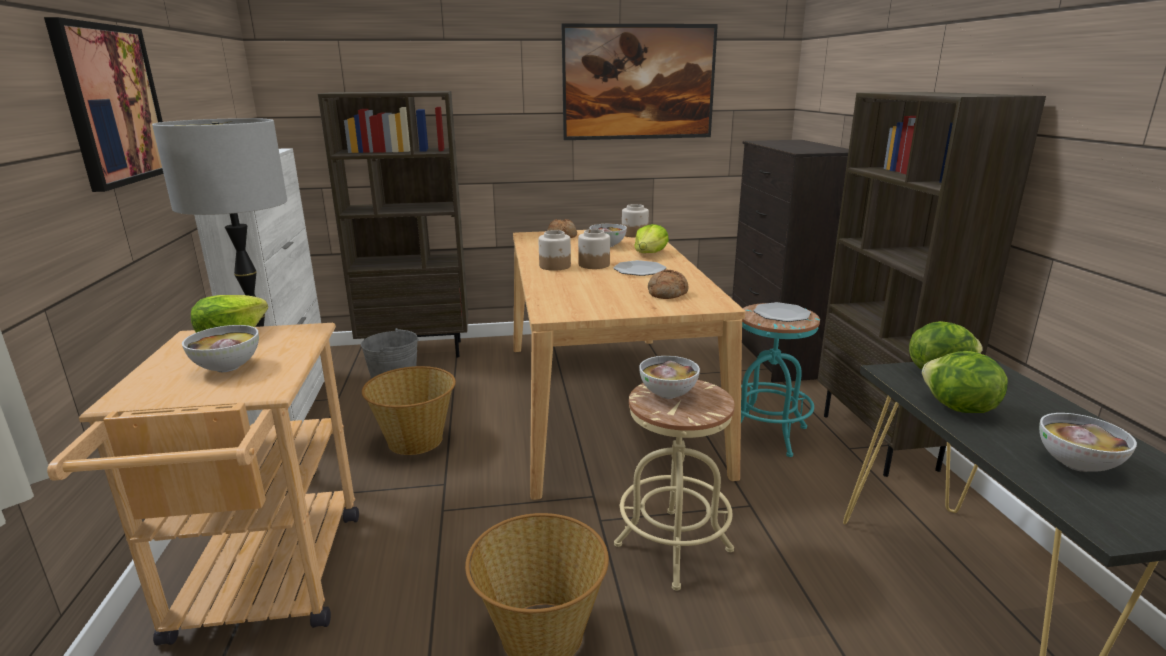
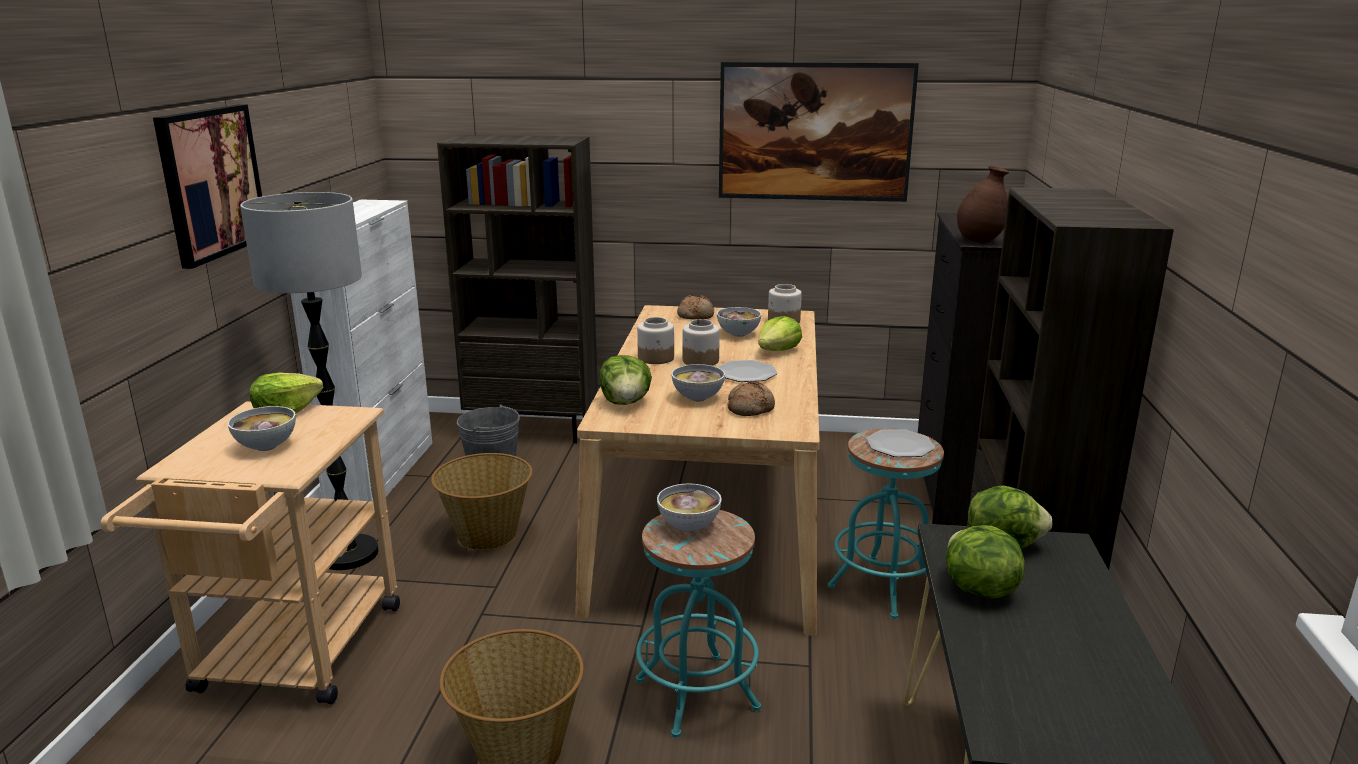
camera: 15 degrees right, 0 degrees up
(558, 299) = (626, 402): none -> lettuce
(673, 547) = (697, 694): beige stool -> turquoise stool
(803, 151) = (979, 241): none -> brown vase
(1077, 465) = (1044, 670): bowl -> bowl (698, 398)

